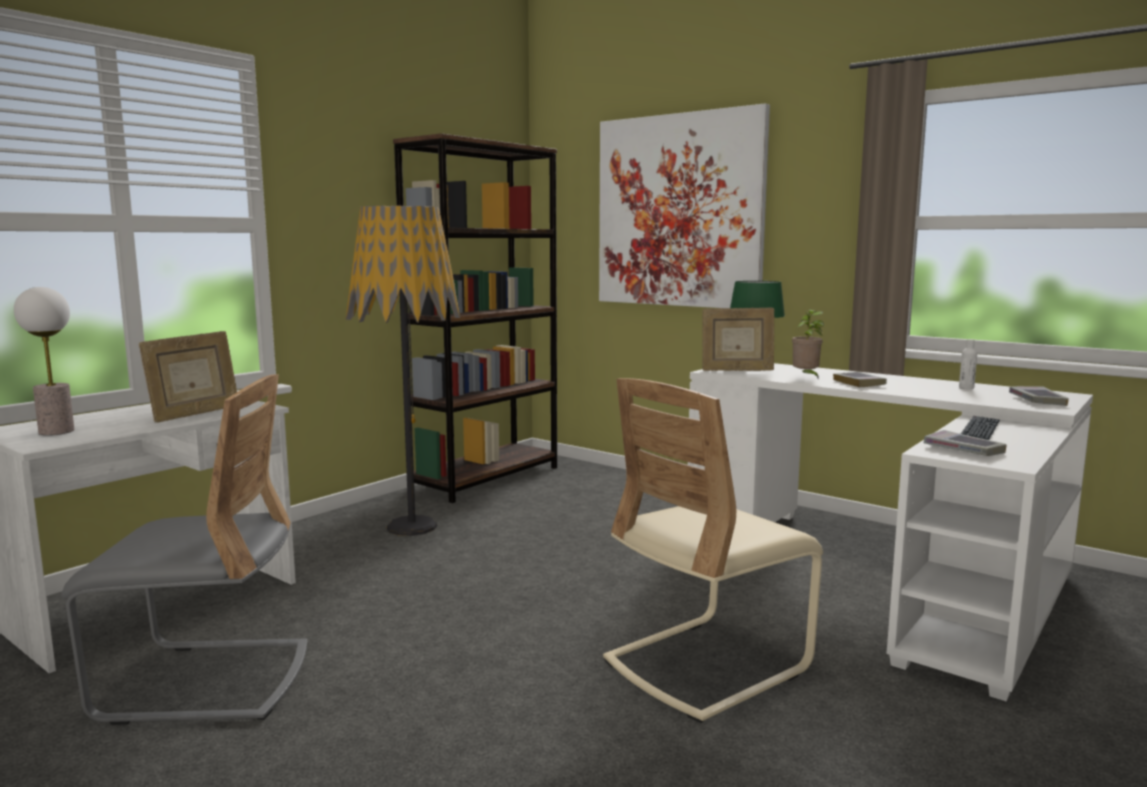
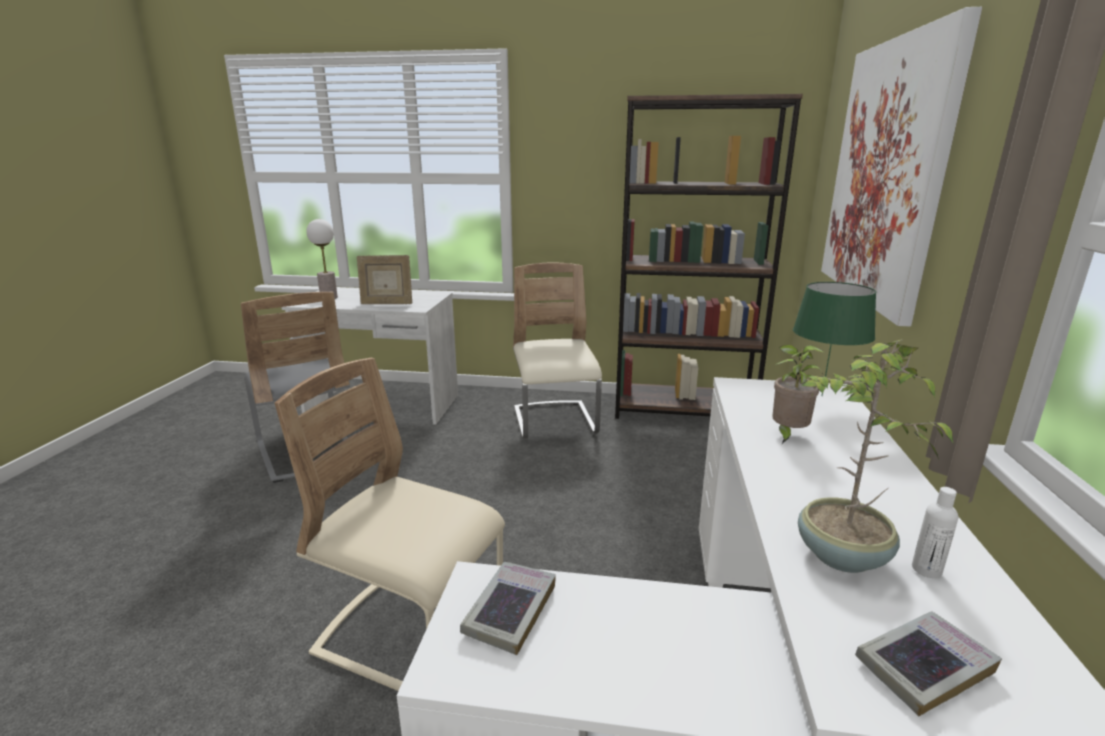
camera: 60 degrees right, 10 degrees up
(411, 526) = (554, 422): floor lamp -> beige chair
(736, 371) = (761, 394): picture frame -> none
(859, 383) = (803, 473): book -> none
(950, 393) = (840, 557): none -> potted plant
(980, 430) = (665, 620): keyboard -> none

